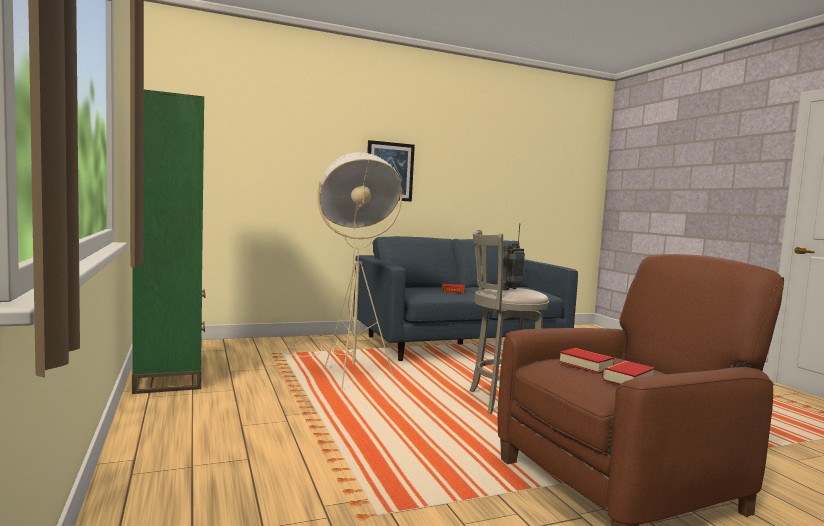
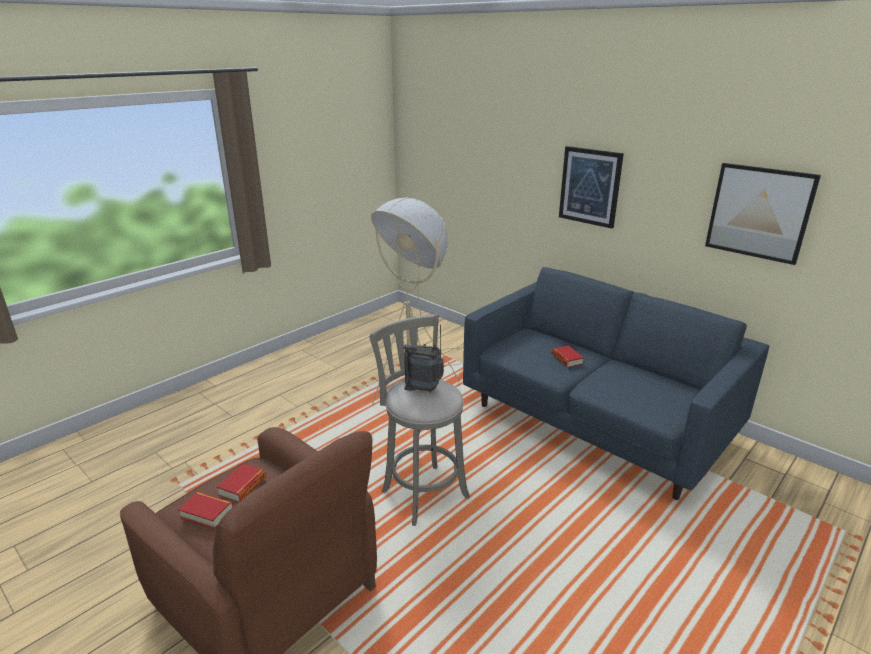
camera: 65 degrees right, 20 degrees up
(169, 377) = (340, 340): green bookcase -> none
(497, 178) = (759, 212): none -> picture

